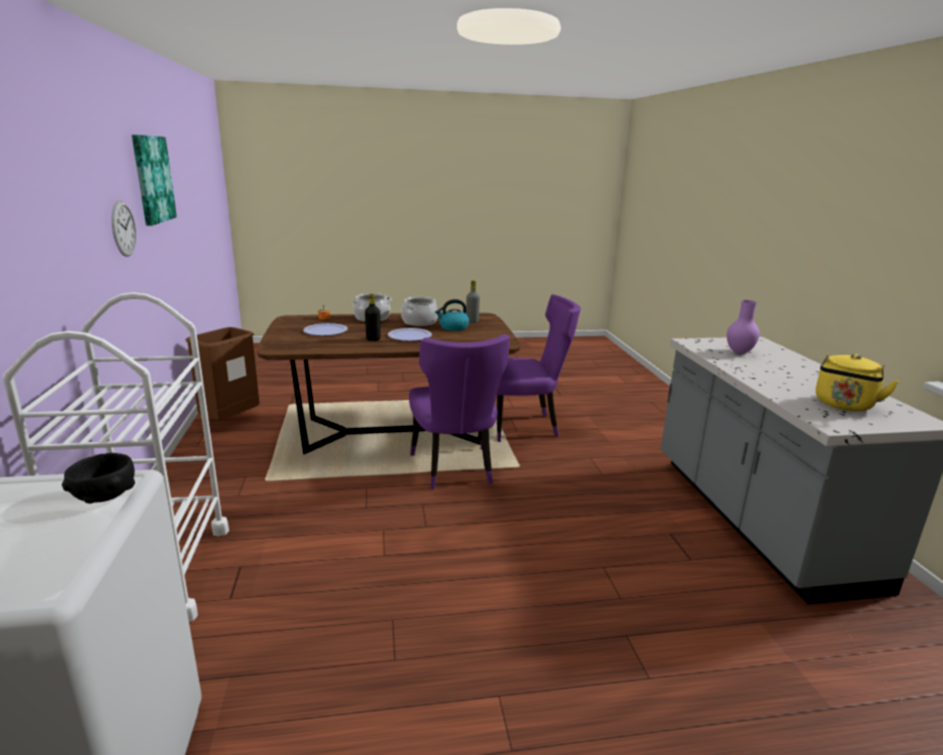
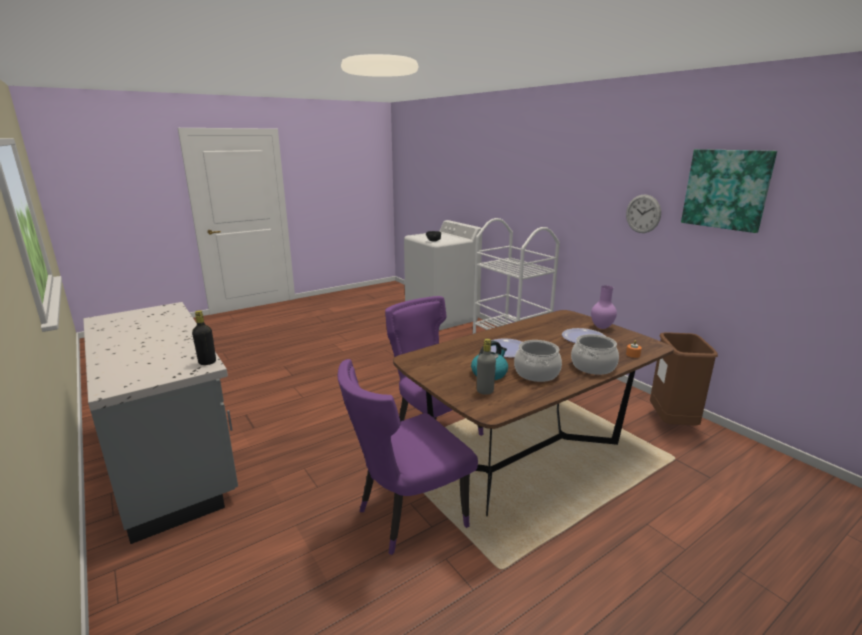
camera: 155 degrees right, 0 degrees up
(373, 339) = (527, 338): black bottle -> black bottle (207, 362)
(738, 352) = (163, 359): purple vase -> purple vase (602, 327)
(843, 405) = (141, 319): yellow kettle -> none

